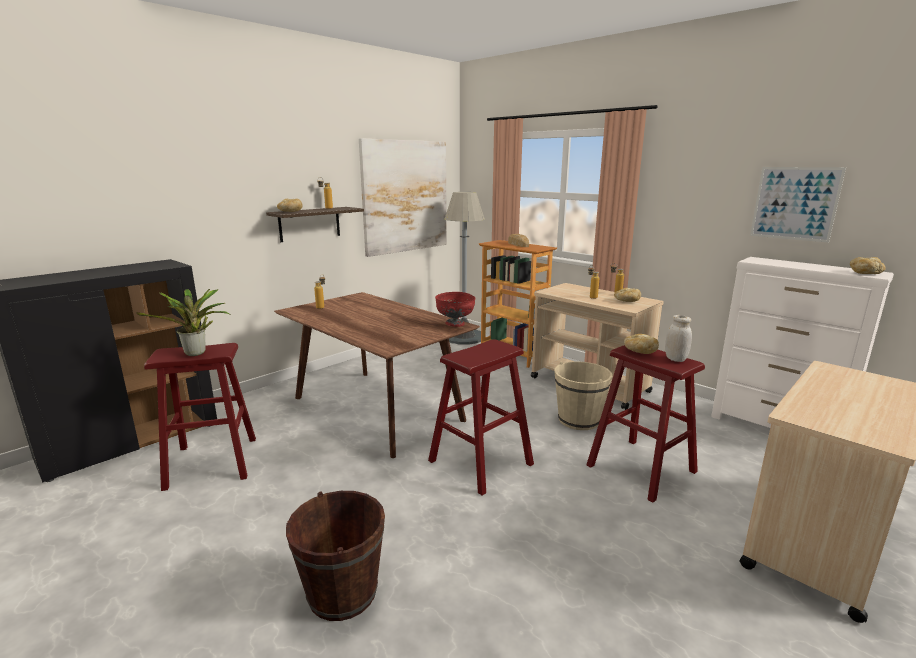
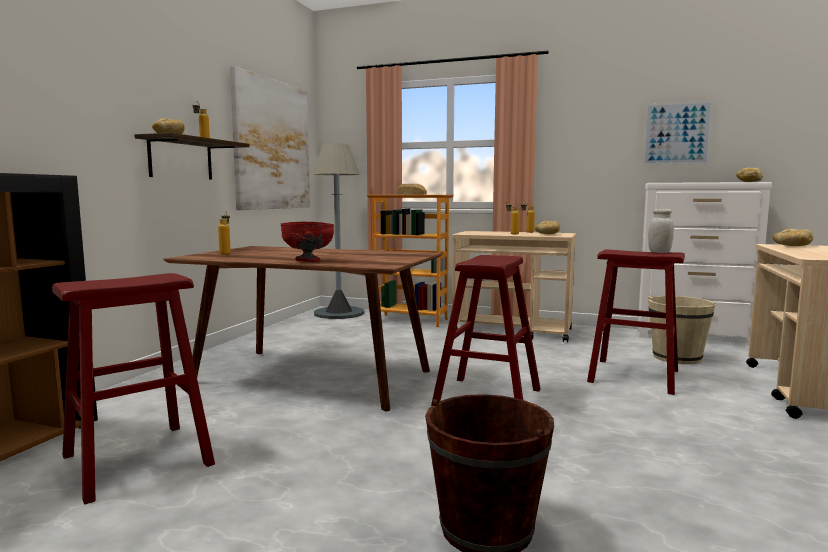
camera: 25 degrees left, 10 degrees down
(197, 354) = (134, 281): potted plant -> none
(455, 324) = (415, 253): red bowl -> red bowl (308, 261)
(579, 420) = (537, 354): beige bucket -> beige bucket (676, 357)
(639, 351) = (623, 251): bread -> bread (791, 246)

